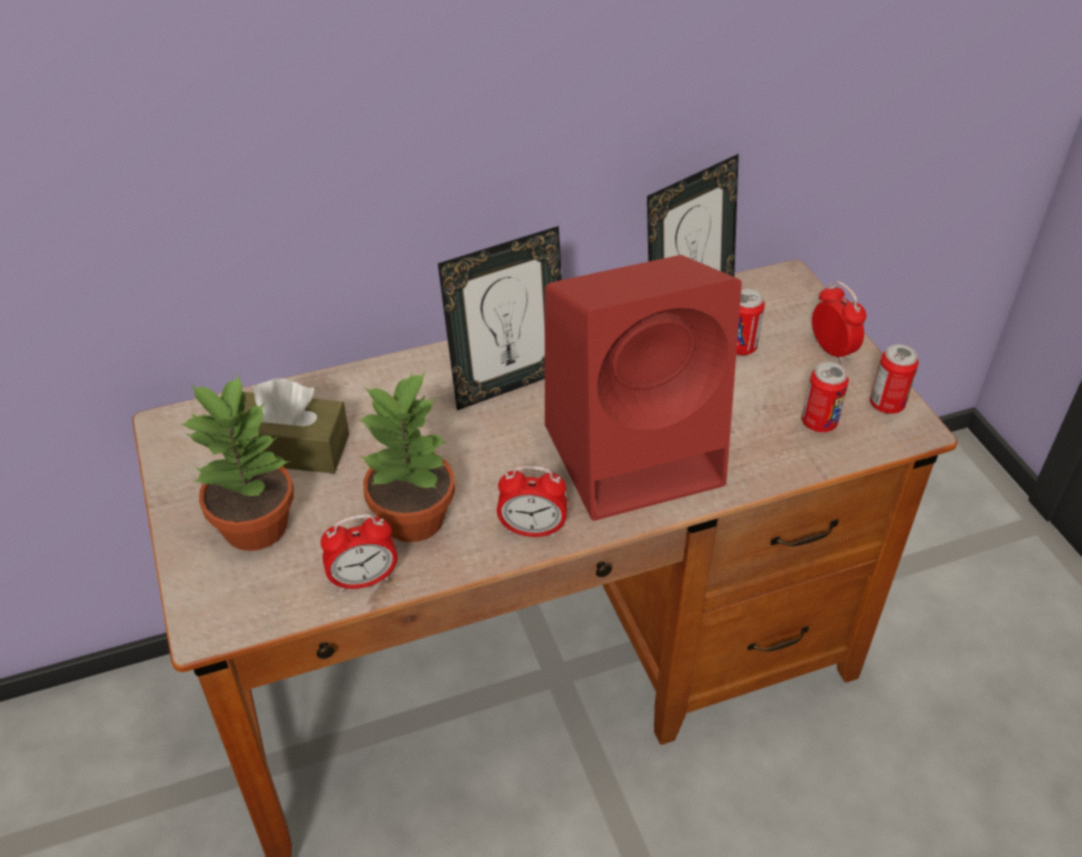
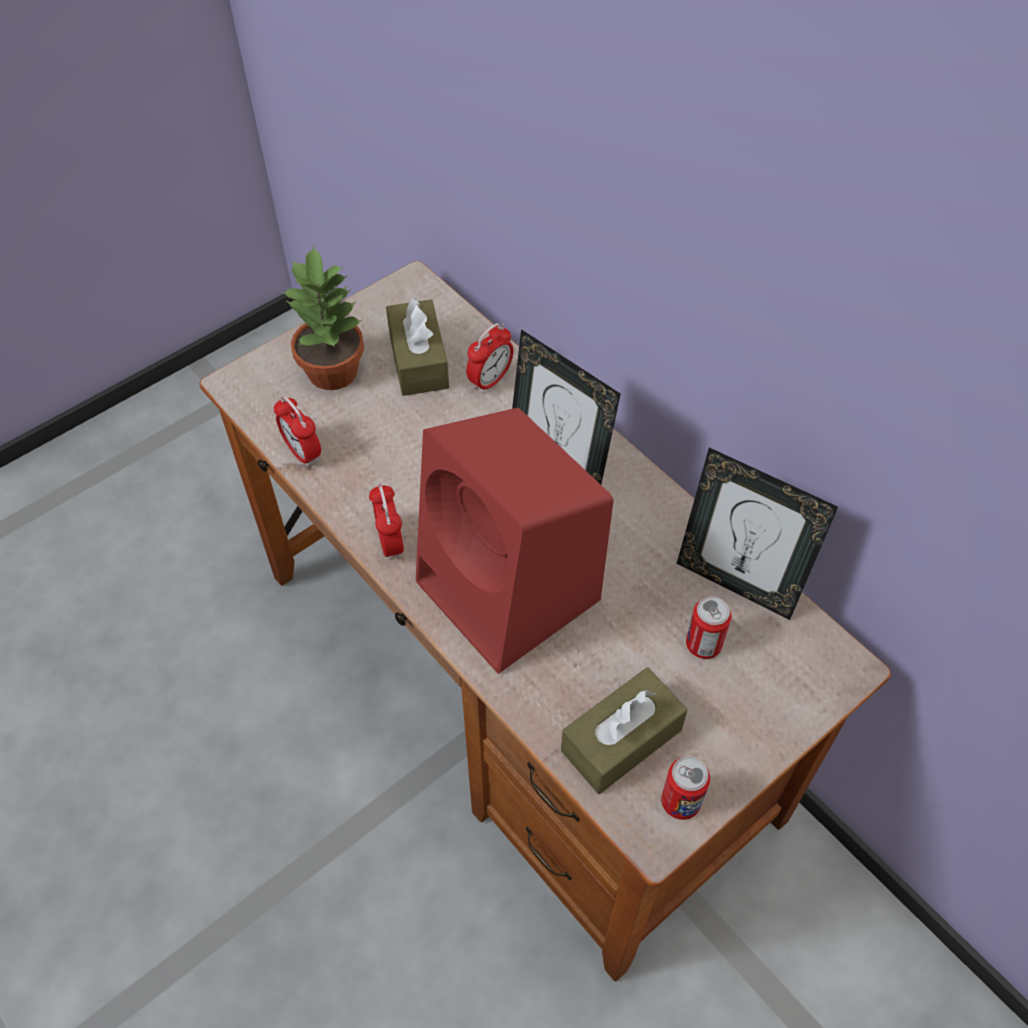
camera: 70 degrees right, 10 degrees up
(415, 519) = (374, 462): potted plant -> none
(819, 423) = (621, 740): can -> brown tissue box
(832, 350) = (744, 733): alarm clock -> alarm clock (490, 380)

